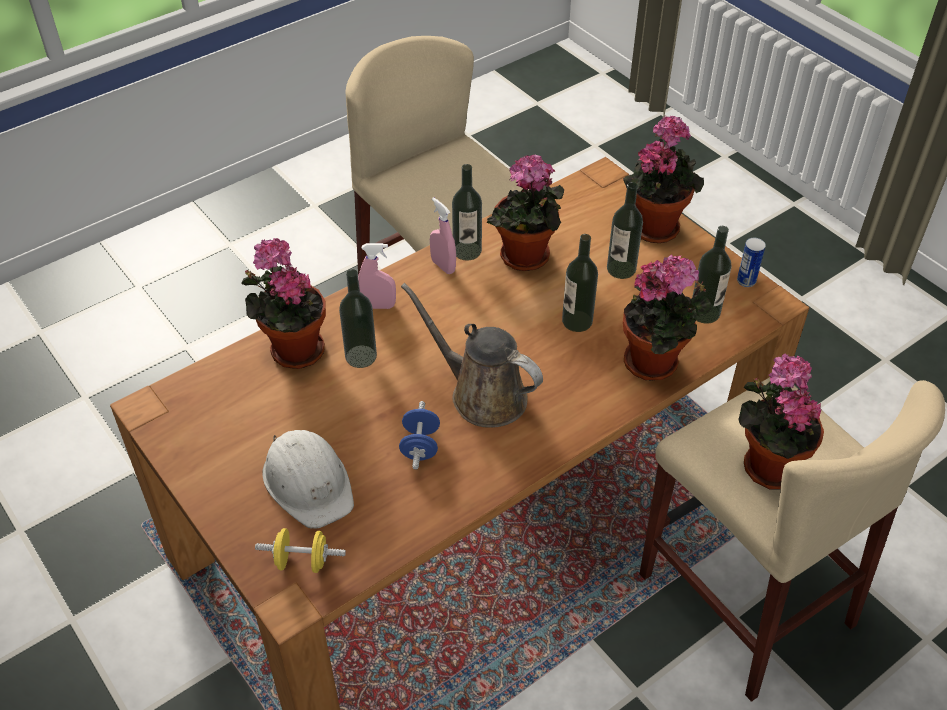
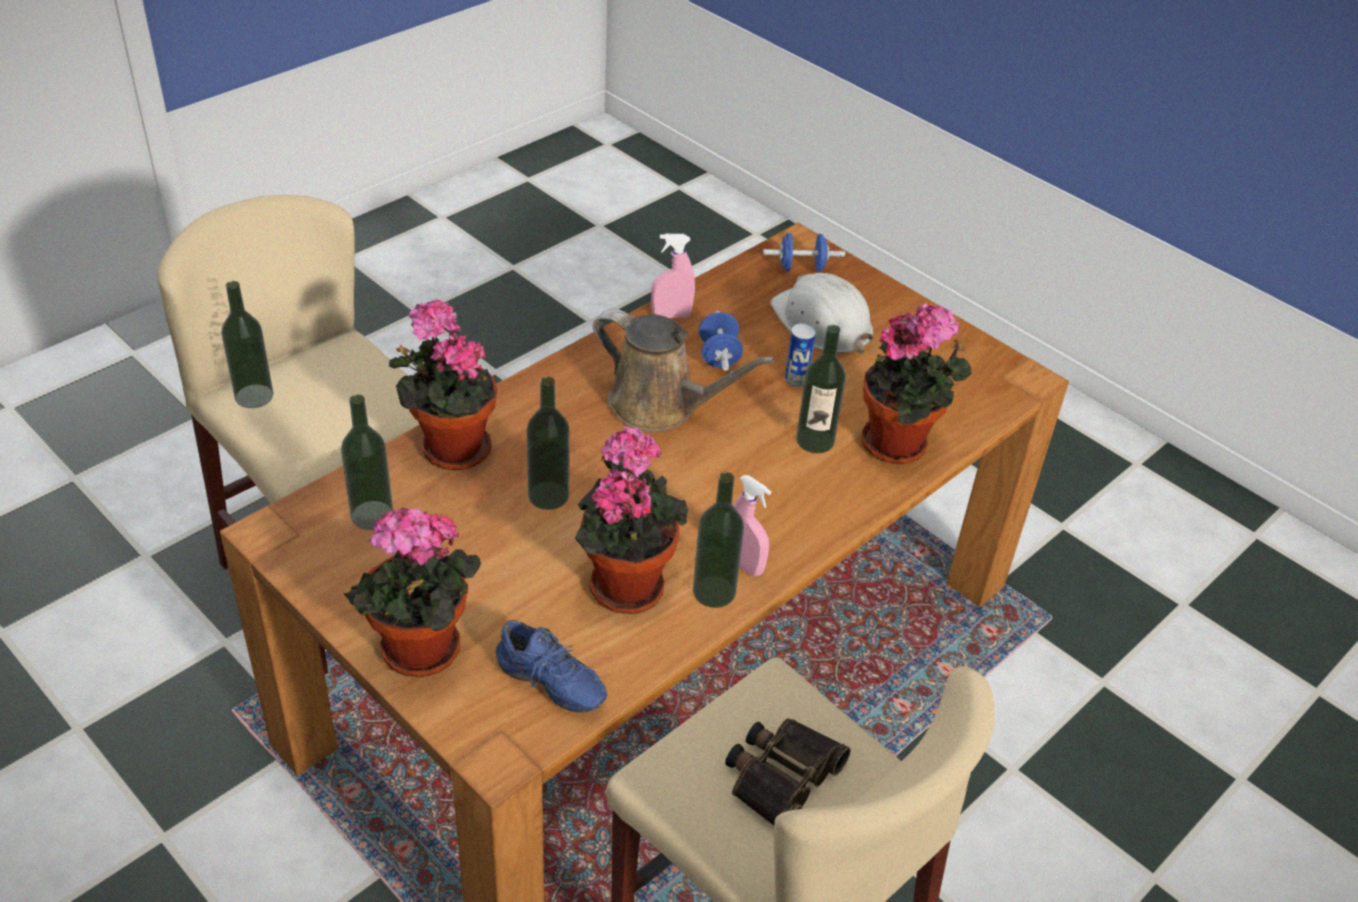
camera: 170 degrees right, 5 degrees down
(302, 561) = (801, 268): yellow dumbbell -> blue dumbbell
(378, 306) = (815, 503): pink spray bottle -> pink spray bottle (671, 315)
(446, 181) = (780, 775): none -> binoculars
(576, 205) = (548, 686): none -> blue shoe
(621, 269) = (482, 574): bottle -> bottle (254, 396)
(746, 281) = (298, 565): can -> can (796, 380)
(767, 464) = (337, 383): potted plant -> none

